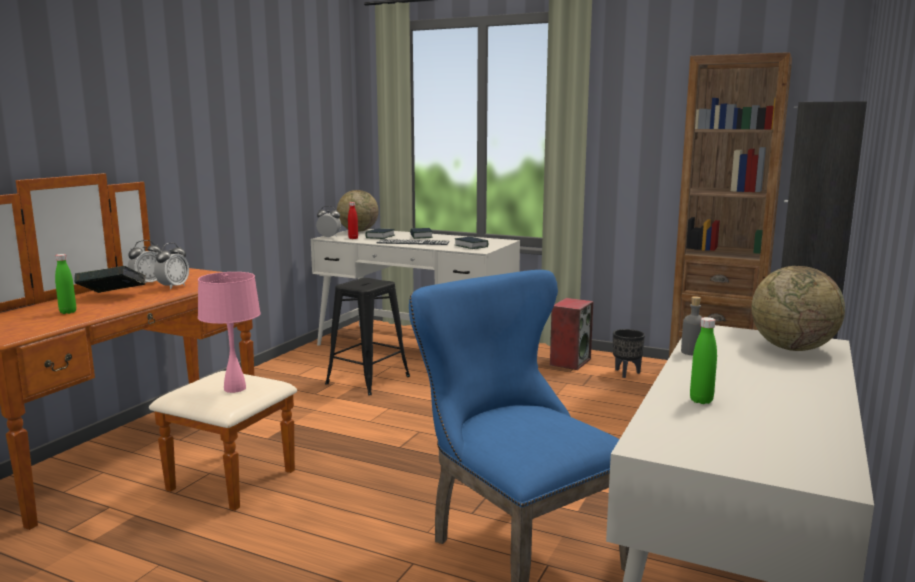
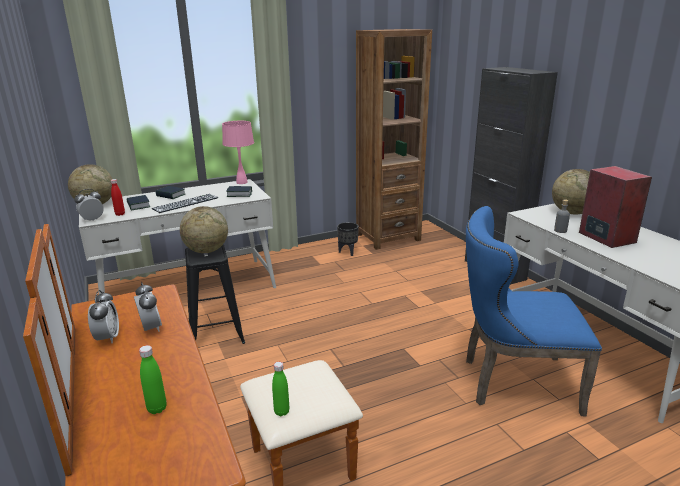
camera: 50 degrees left, 10 degrees up
(112, 296) = (130, 368): book -> none
(235, 389) = (314, 386): pink table lamp -> pink table lamp (242, 182)
(369, 282) = (206, 251): none -> globe
(570, 361) = (306, 257): speaker -> speaker (605, 237)
(701, 400) = (636, 255): green bottle -> green bottle (281, 412)

